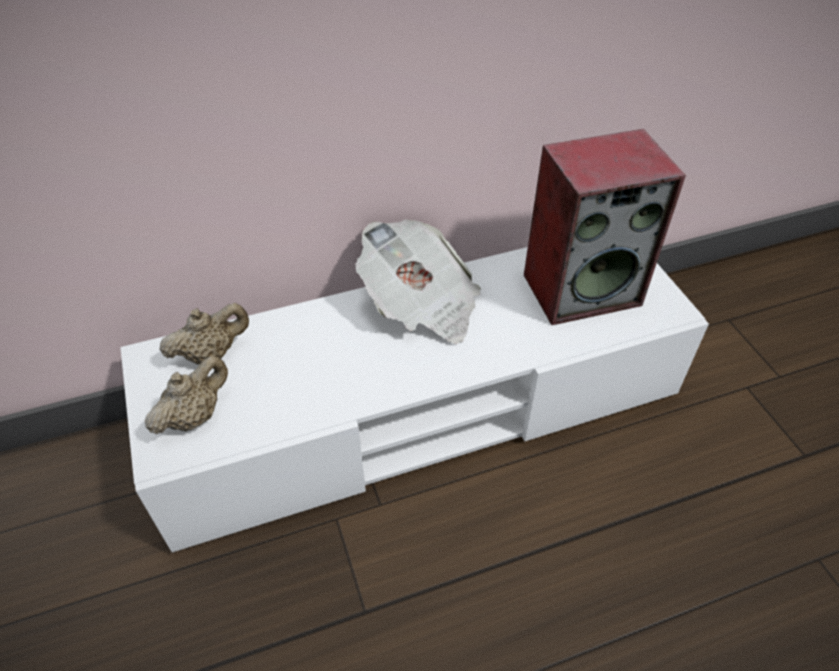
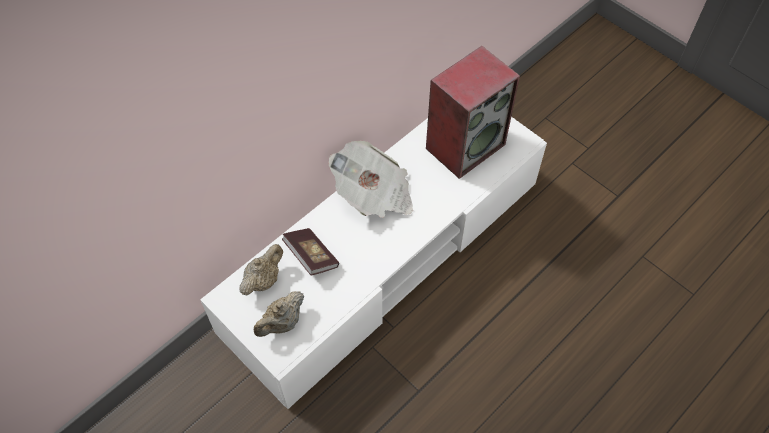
camera: 25 degrees left, 10 degrees up
(195, 416) = (282, 323): beige teapot -> beige teapot turned 150 degrees counterclockwise
(290, 348) = (311, 257): none -> book

